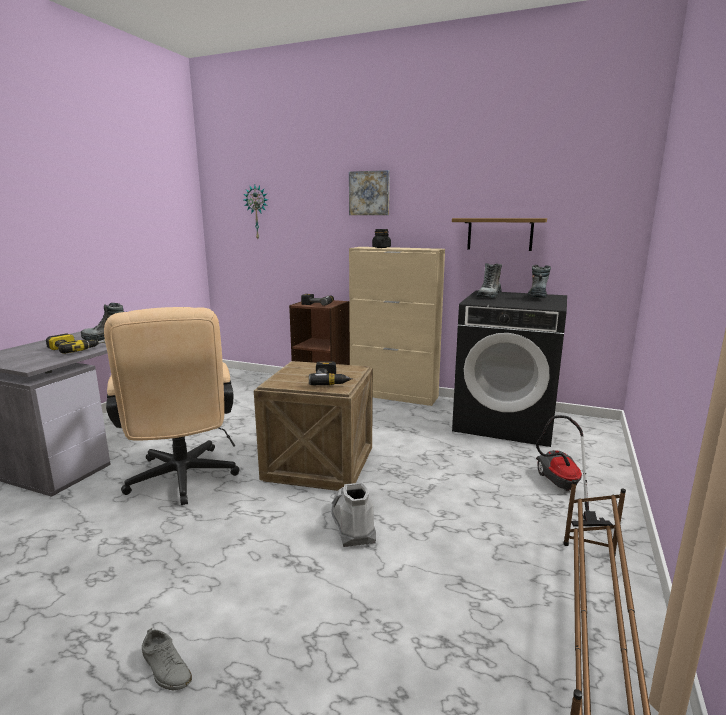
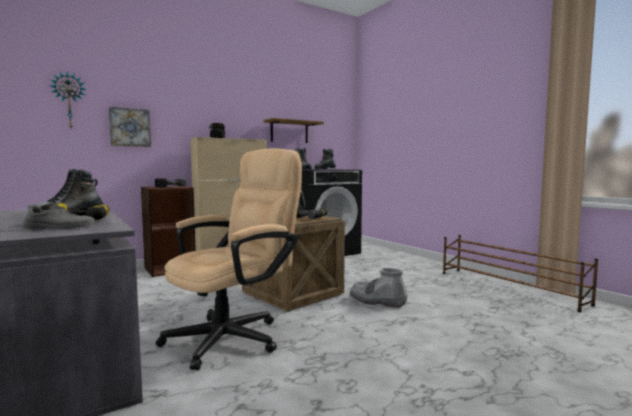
camera: 55 degrees left, 10 degrees down
(166, 668) = (477, 372): grey shoe -> grey shoe (60, 227)
(182, 481) = (234, 336): beige office chair -> beige office chair turned 60 degrees counterclockwise
(369, 193) = (196, 95): picture -> picture (130, 127)
(561, 489) = (401, 262): vacuum cleaner -> none

